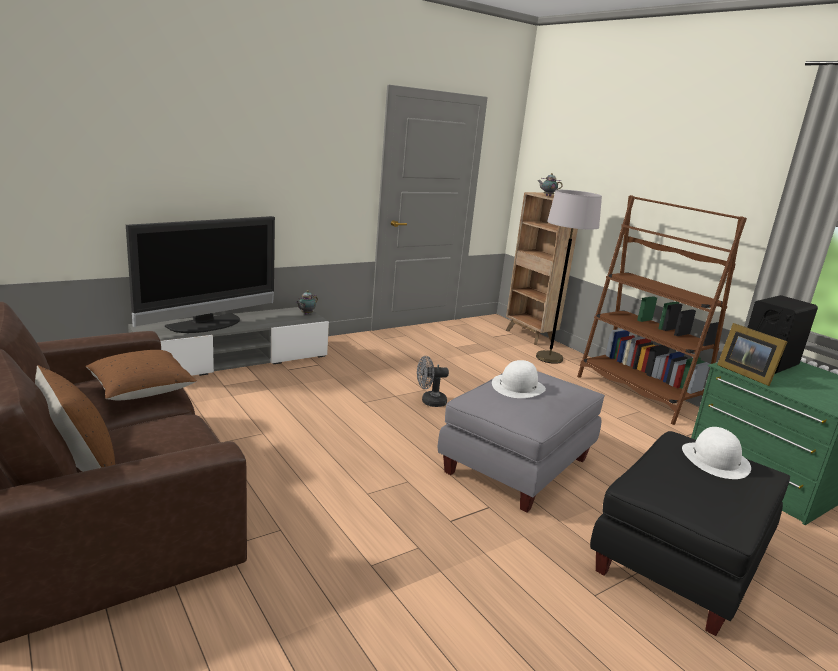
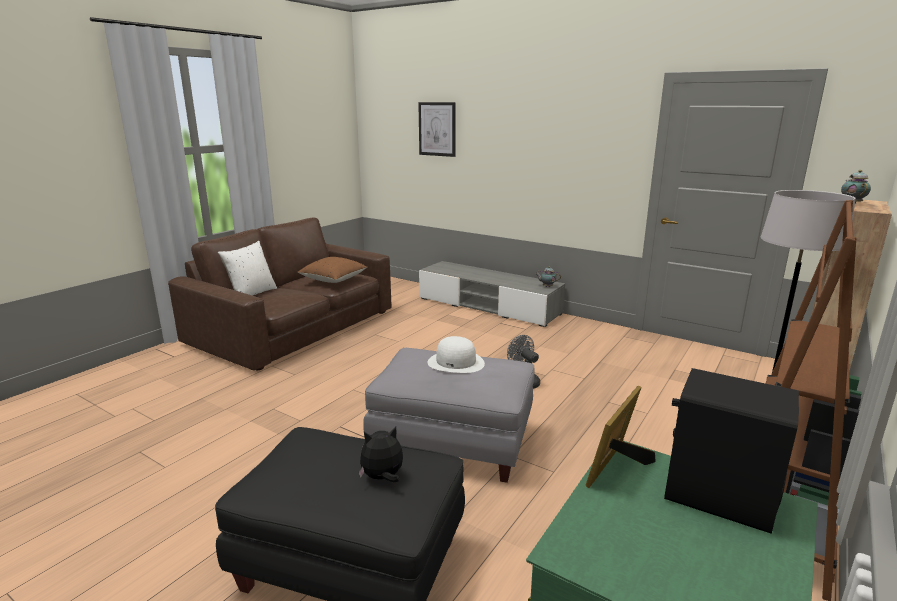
camera: 70 degrees right, 0 degrees up
(80, 468) = (251, 294): brown pillow -> white pillow
(102, 127) = (437, 129): none -> picture
(207, 325) = (472, 272): television -> none
(715, 460) = (383, 478): white hat -> plush toy

